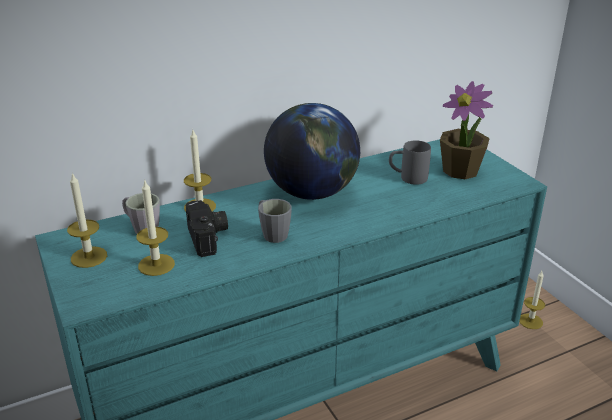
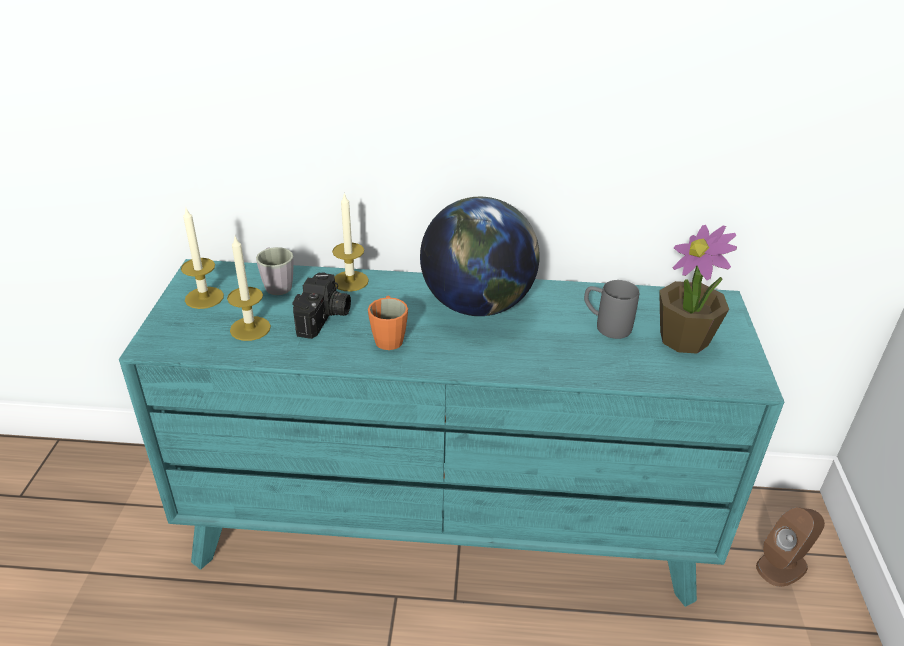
camera: 30 degrees right, 5 degrees up
(272, 233) = (389, 337): grey mug -> orange mug
(530, 321) = (782, 566): candle -> brown speaker

